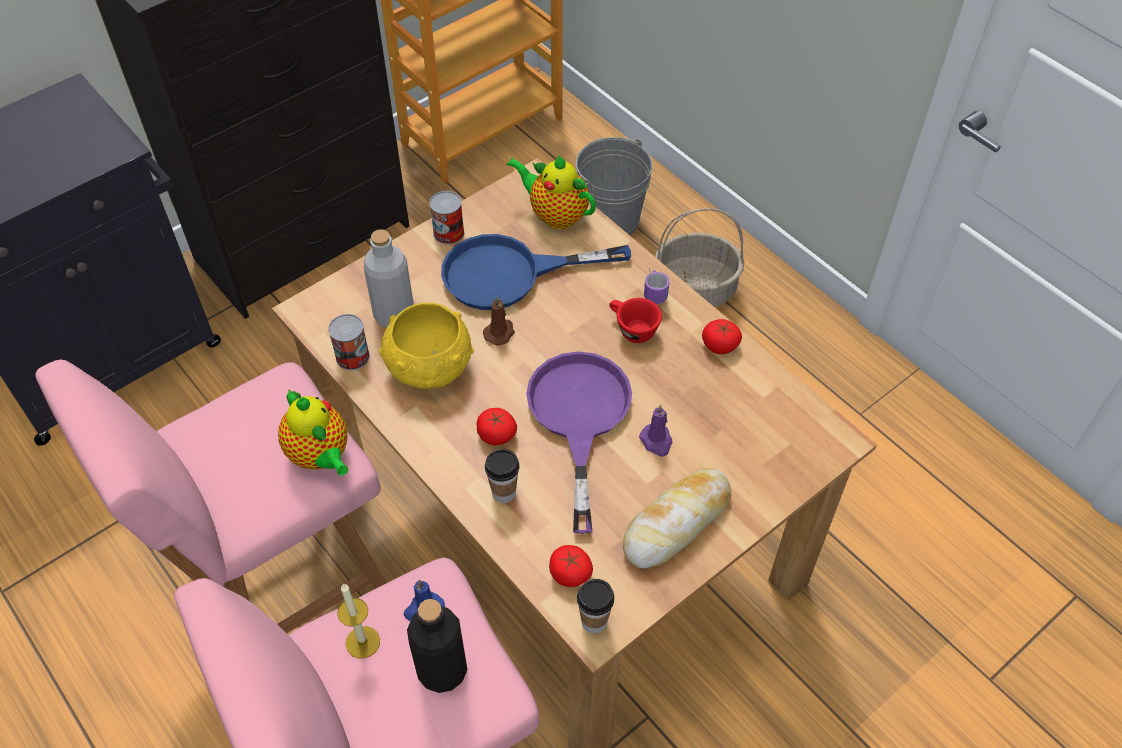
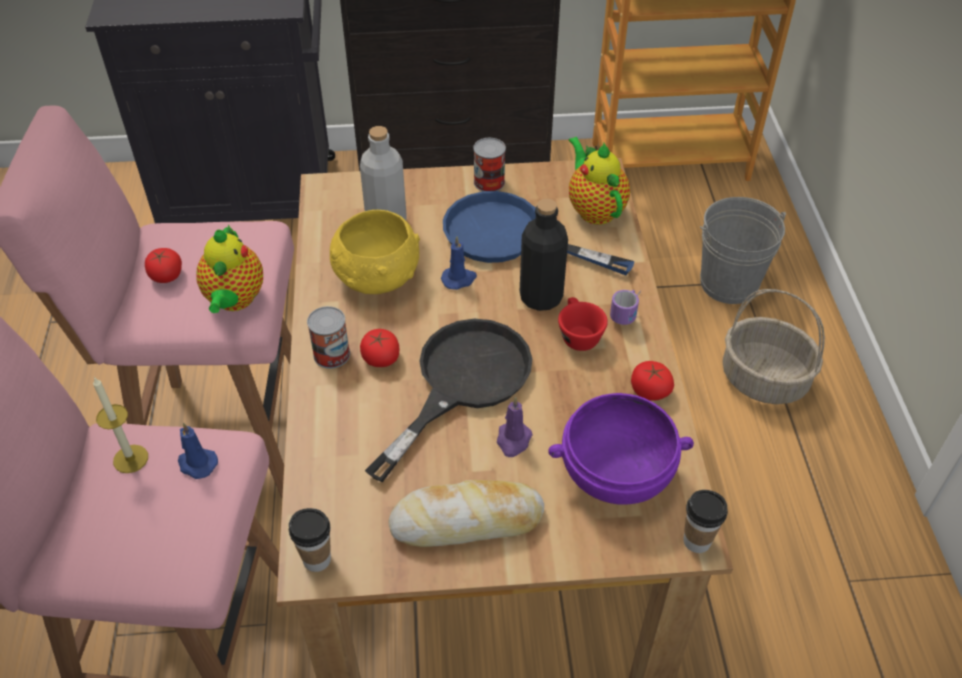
camera: 35 degrees right, 5 degrees down
(352, 356) = (325, 238): can -> can (331, 354)
(442, 670) = (165, 520): black bottle -> black bottle (541, 297)
(500, 332) = (459, 279): brown candle -> blue candle
(504, 493) = (343, 407): cup -> cup (697, 541)
(570, 573) = (335, 506): tomato -> tomato (166, 275)
(579, 418) = (462, 382): purple frying pan -> black frying pan
(748, 422) = (616, 473): none -> purple bowl

